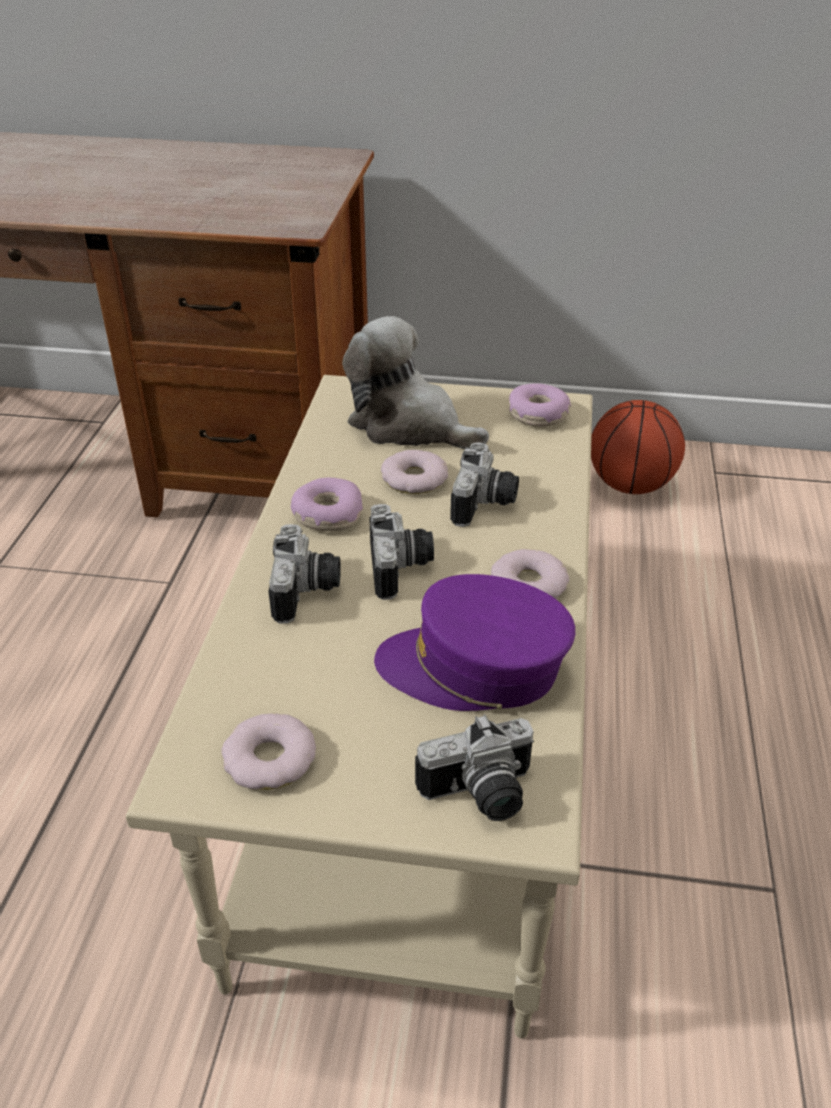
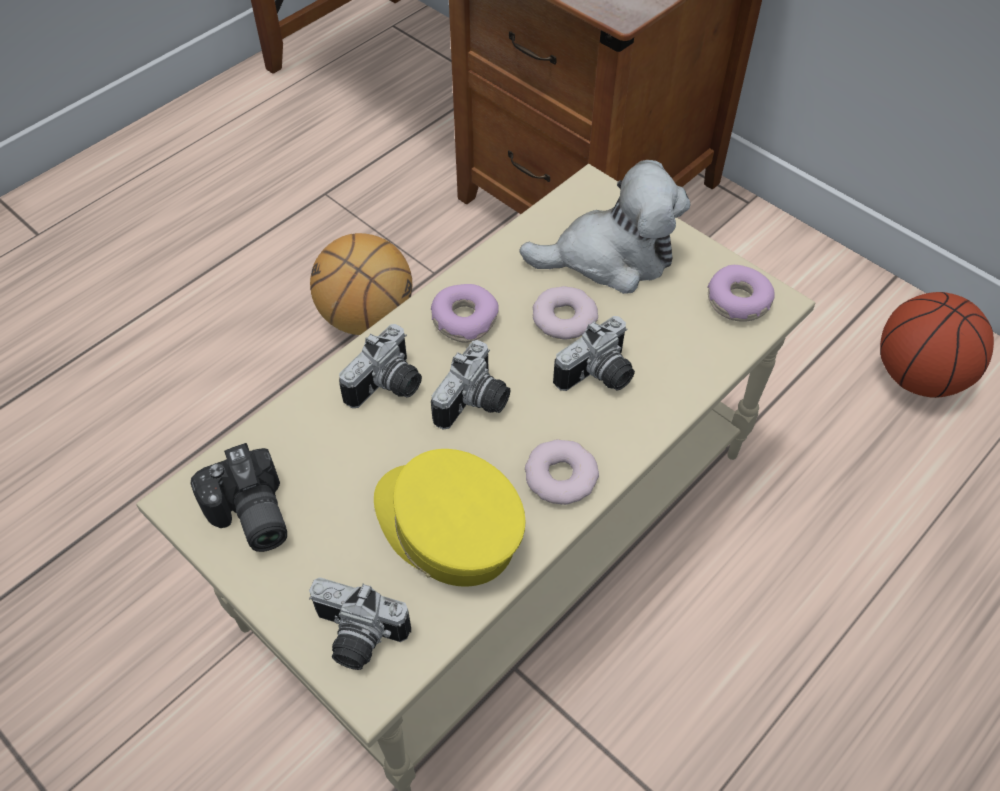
camera: 35 degrees right, 15 degrees up
(130, 647) = (366, 317): none -> basketball
(270, 759) = (248, 517): donut -> camera
(409, 425) = (610, 257): plush toy -> plush toy turned 105 degrees clockwise
(474, 668) = (447, 529): purple cap -> yellow cap

